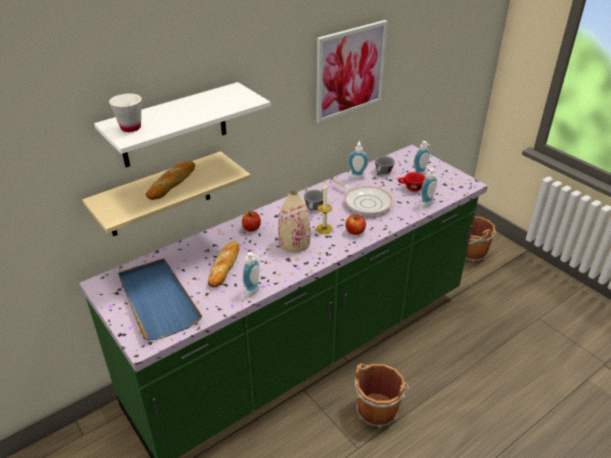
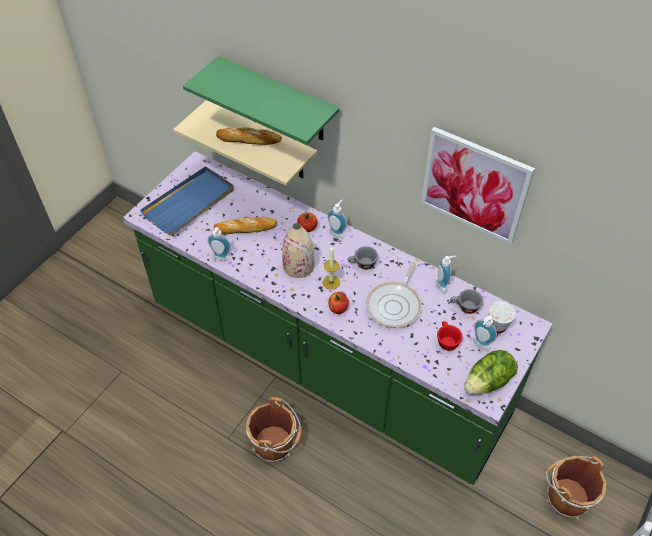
camera: 70 degrees right, 15 degrees up
(130, 127) = (217, 77): white cup -> white cup (497, 326)
(174, 125) = (278, 100): white shelf -> green shelf
(425, 203) = (421, 360): soap dispenser -> soap dispenser (337, 232)
(453, 180) = (488, 382): none -> lettuce

